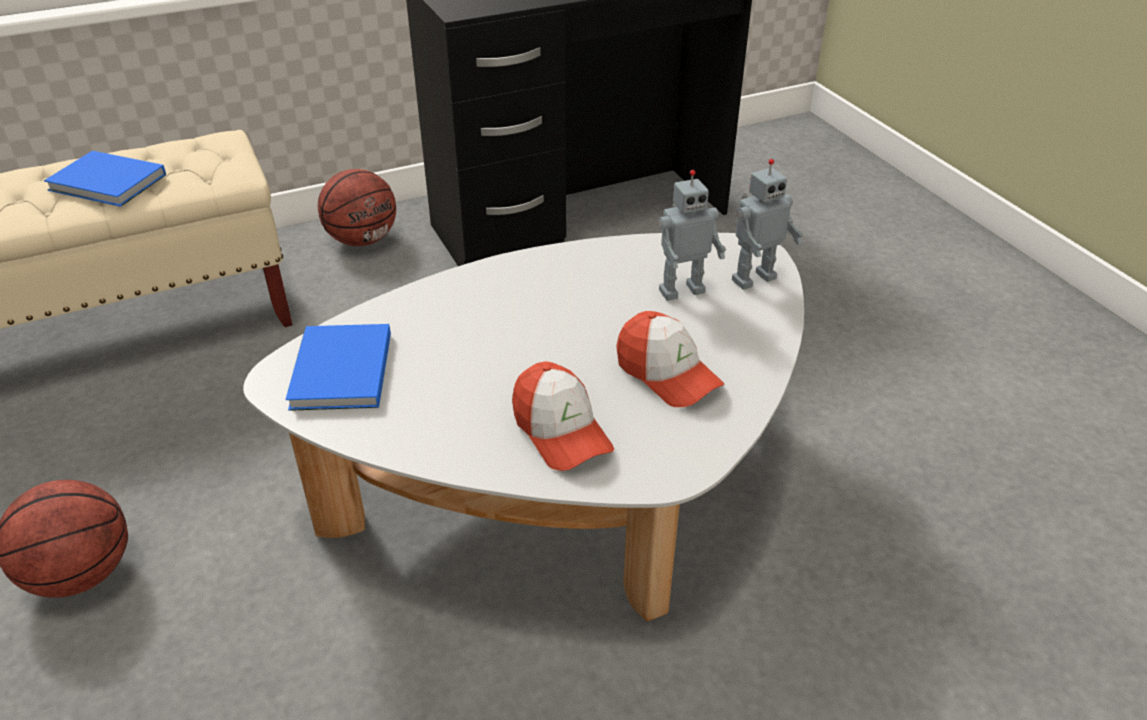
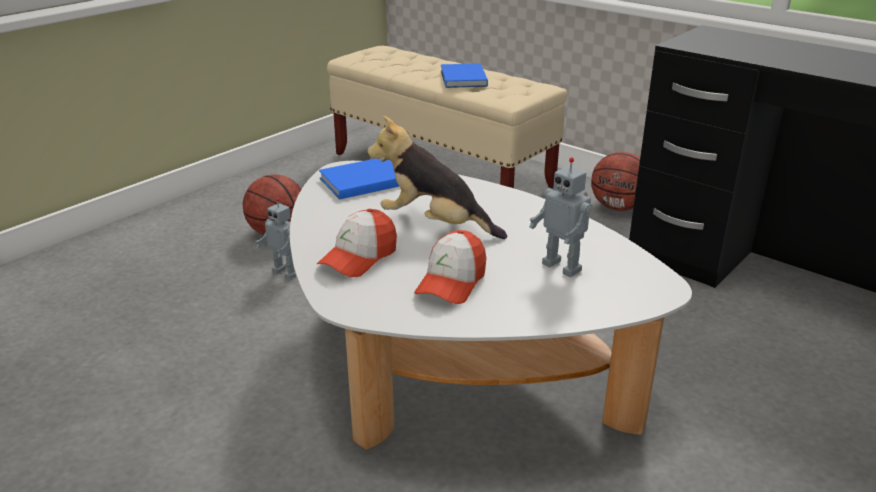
camera: 65 degrees right, 10 degrees down
(522, 346) = (435, 224): none -> plush toy
(752, 278) = (617, 295): toy robot -> toy robot (287, 272)

